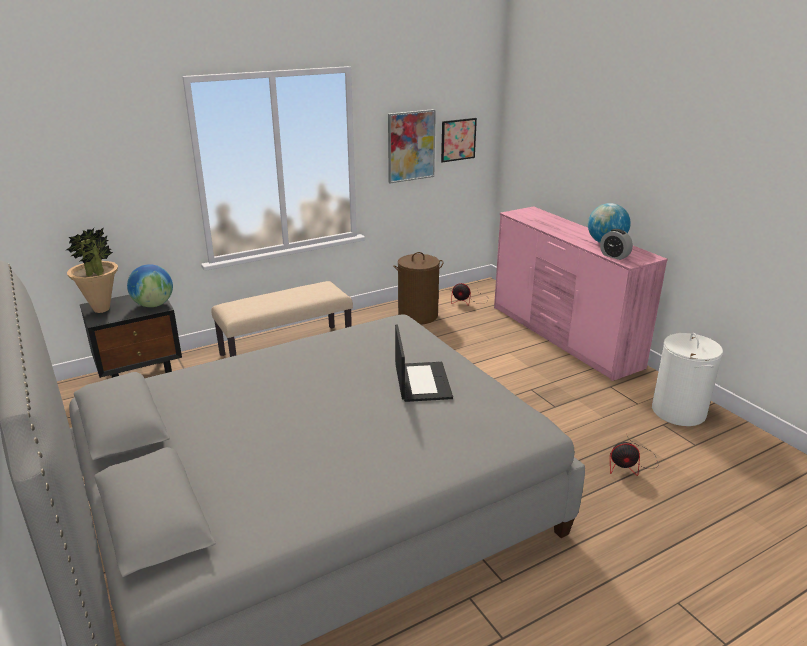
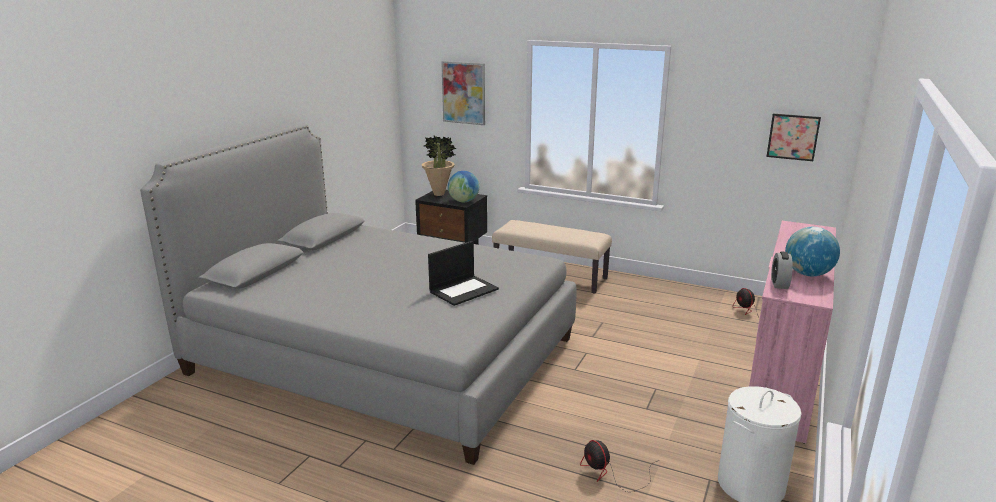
camera: 55 degrees right, 5 degrees down
(411, 146) = (730, 132): picture -> picture (464, 93)
(418, 315) = (685, 301): brown laundry basket -> none

